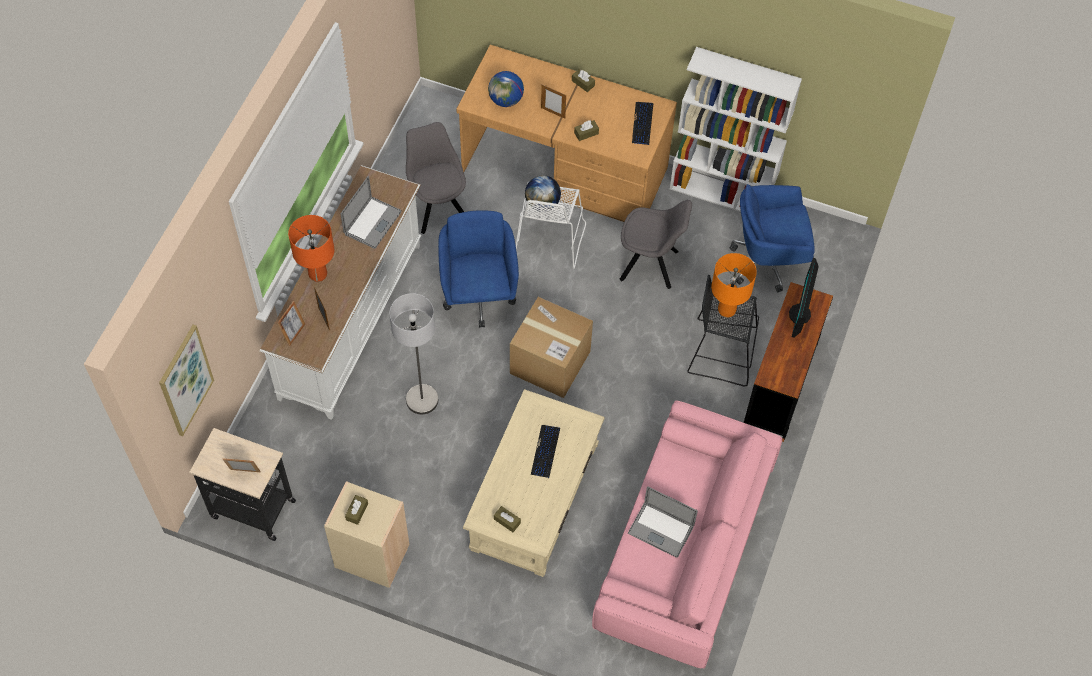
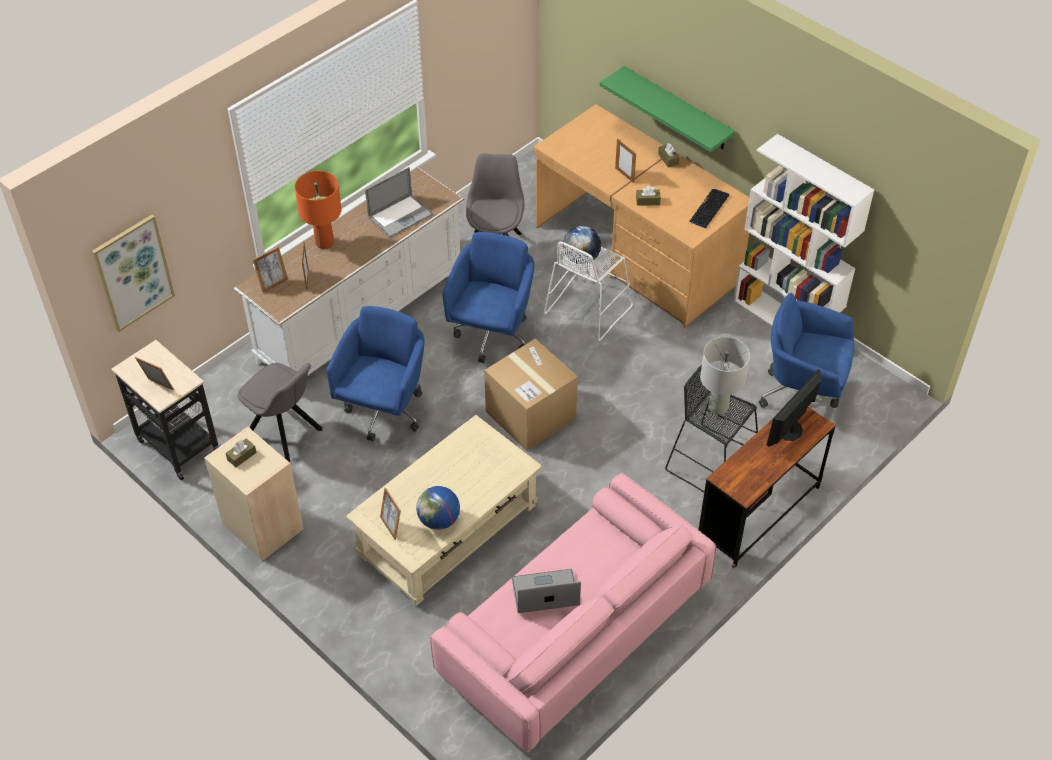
camera: 25 degrees right, 10 degrees down
(422, 409) = (384, 414): grey floor lamp -> blue office chair
(506, 100) = (584, 152): globe -> globe (439, 520)
(507, 521) = (391, 526): brown tissue box -> picture frame
(545, 452) = (465, 477): keyboard -> none
(583, 38) = (677, 109): none -> green shelf
(649, 265) = (677, 361): grey chair -> grey chair (284, 433)
(661, 529) = (545, 592): laptop -> laptop turned 120 degrees clockwise
(726, 310) = (717, 408): orange table lamp -> grey table lamp

